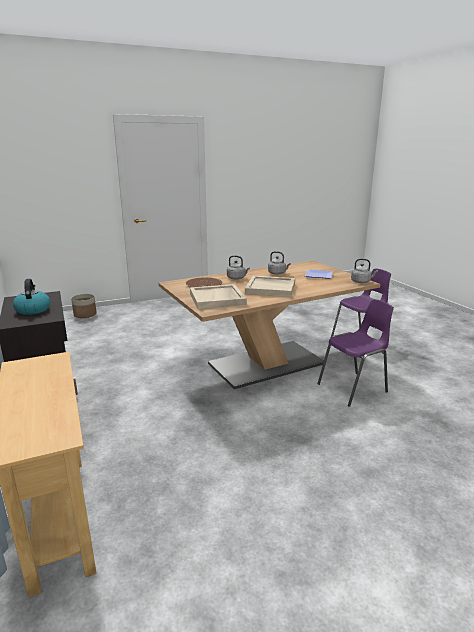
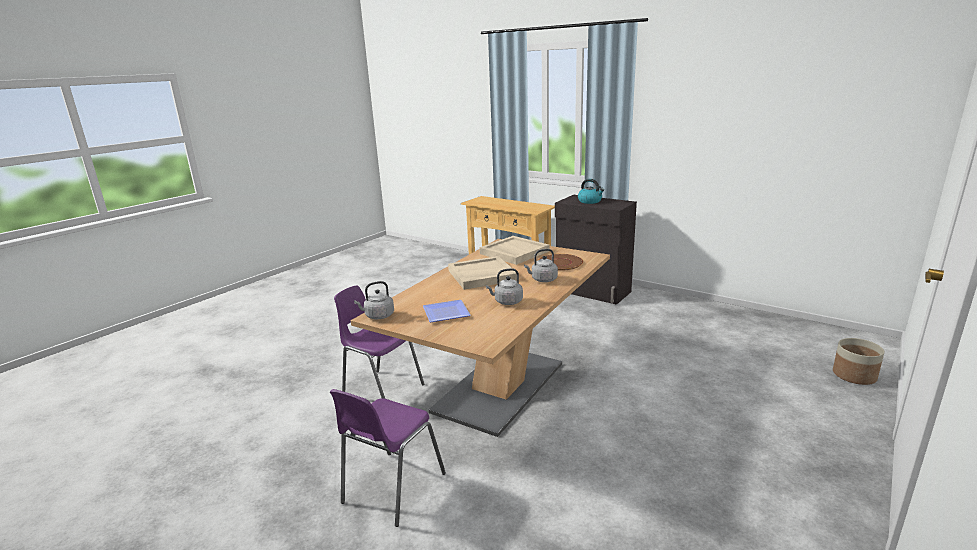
camera: 150 degrees right, 0 degrees up
(354, 388) = (381, 390): purple chair -> purple chair turned 90 degrees clockwise

